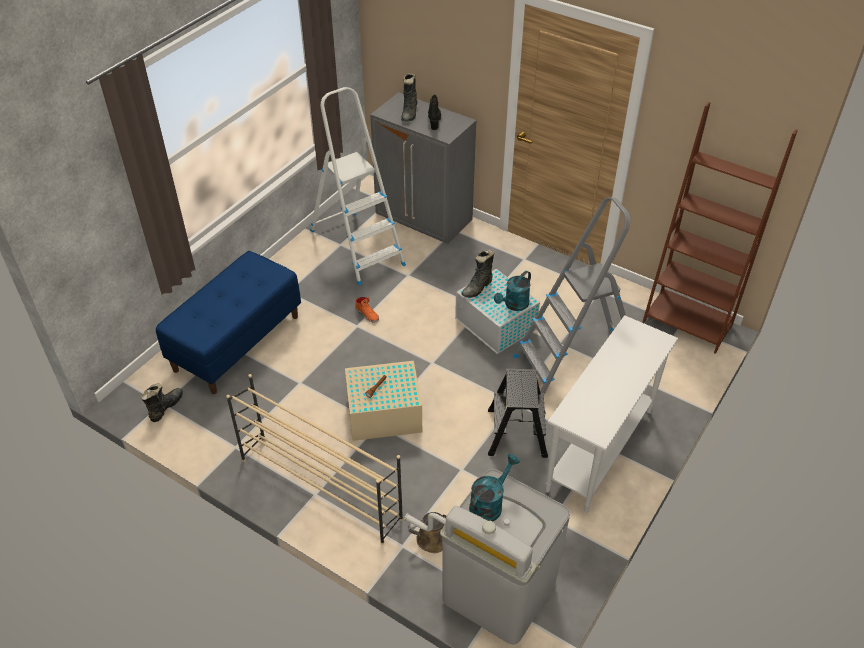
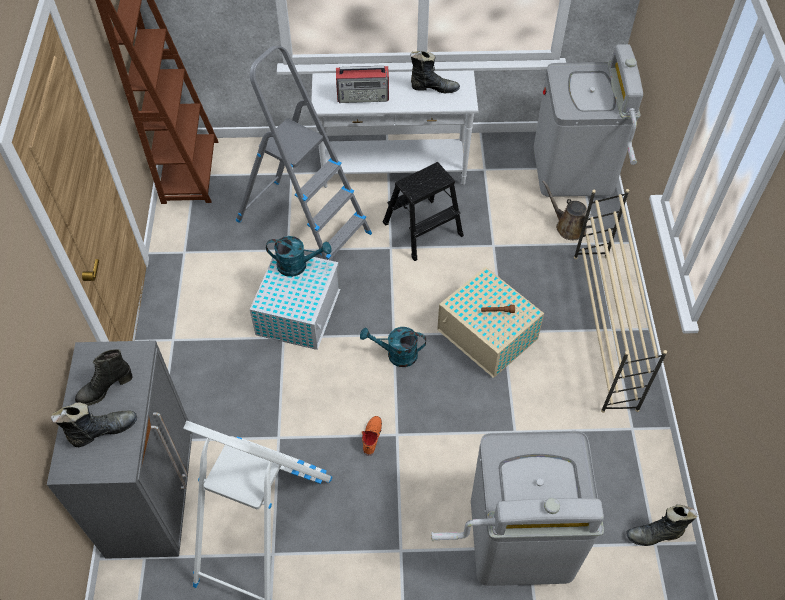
camera: 125 degrees left, 10 degrees up
(237, 342) = (517, 540): blue bench -> grey washing machine
(478, 288) = (294, 308): black boot -> black boot (433, 88)
(489, 504) = (587, 105): turquoise watering can -> turquoise watering can (396, 354)
(623, 355) = (363, 96): none -> radio

